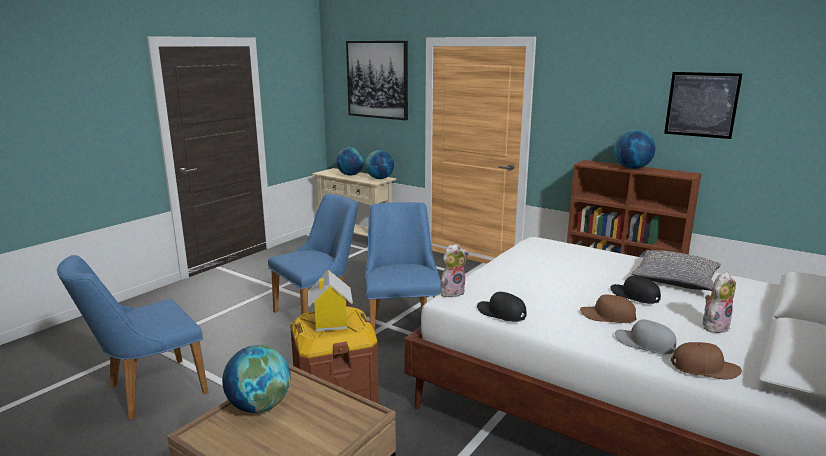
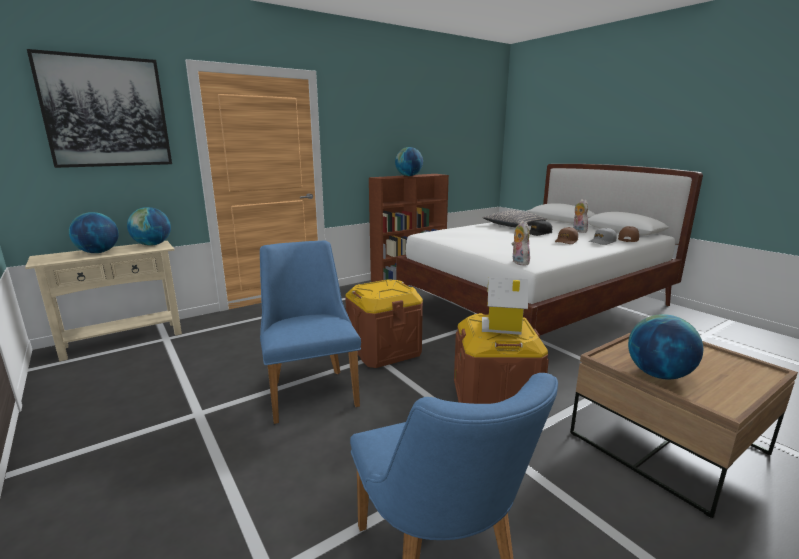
camera: 70 degrees left, 0 degrees up
(401, 326) = (383, 350): blue chair -> brown storage box
(501, 313) = (560, 257): black cap -> none
(701, 104) = (429, 128): picture -> none

